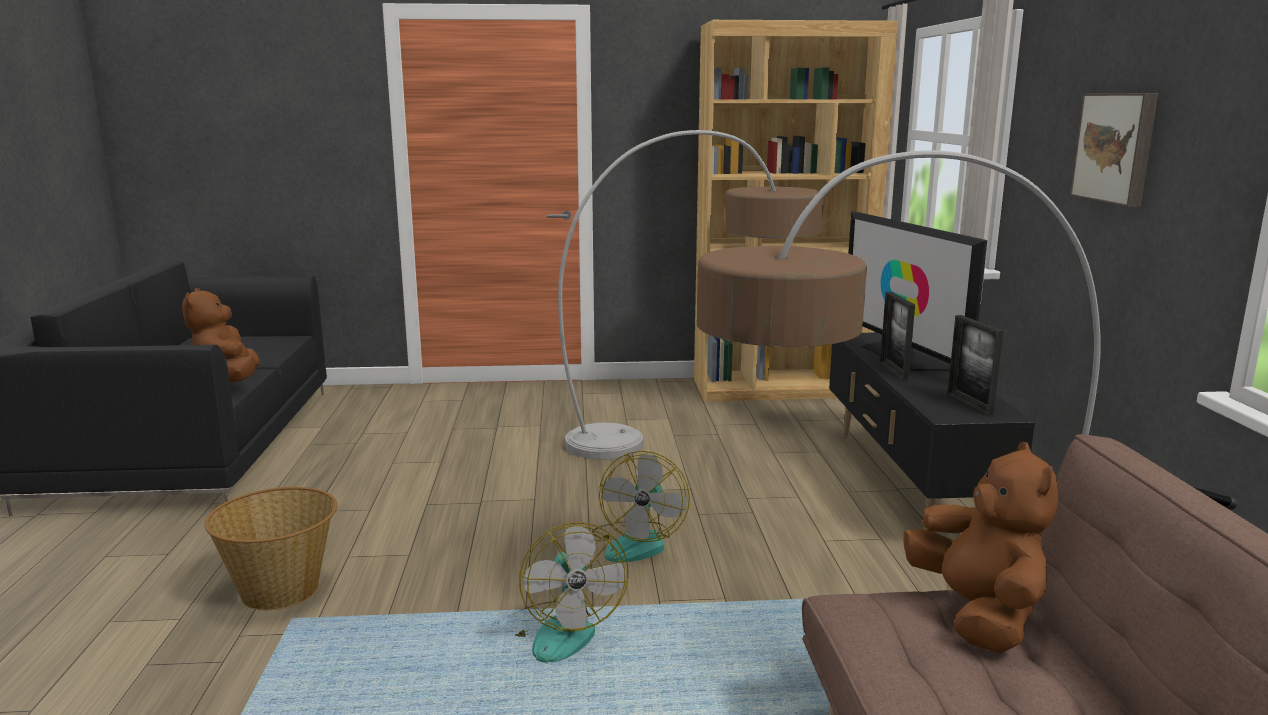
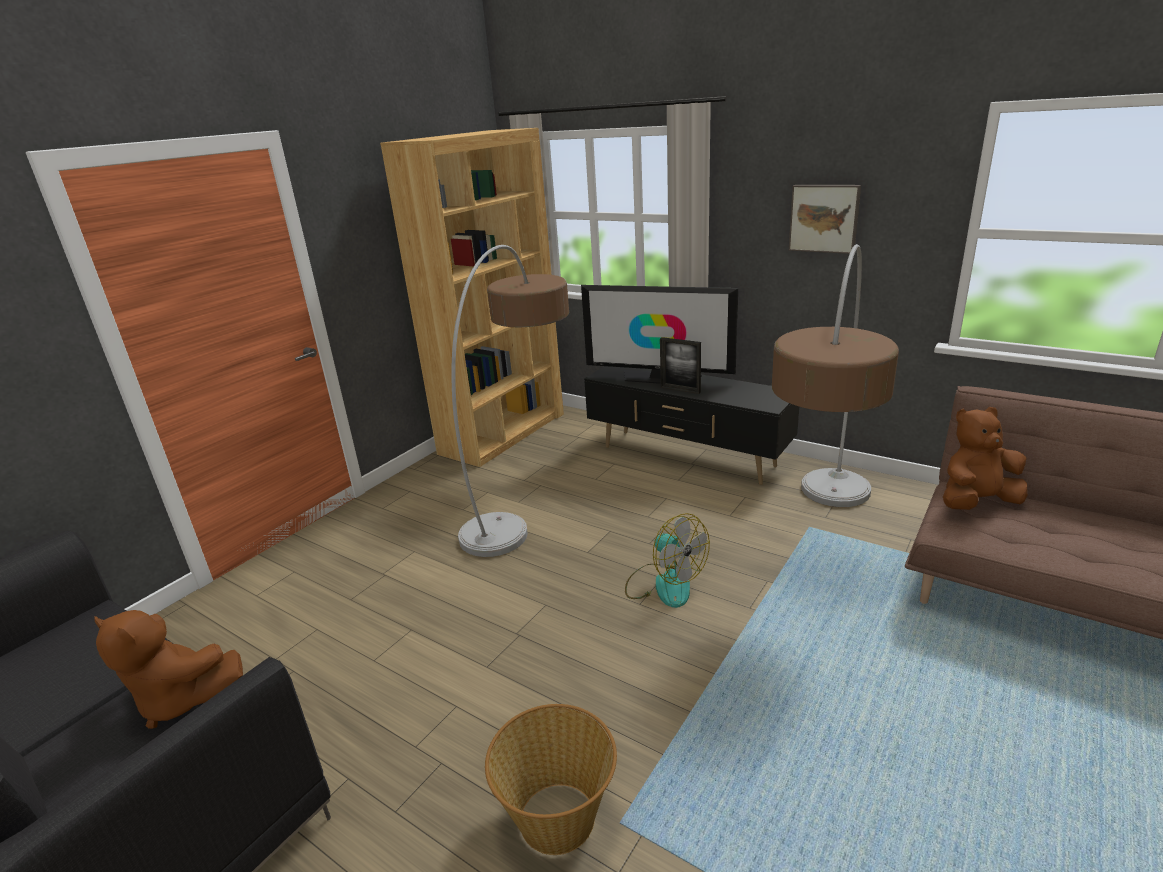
camera: 50 degrees left, 10 degrees up
(559, 630) = (755, 667): fan -> none
(969, 404) = (758, 393): picture frame -> none
(977, 614) = (976, 502): brown plush toy -> brown plush toy turned 45 degrees counterclockwise

